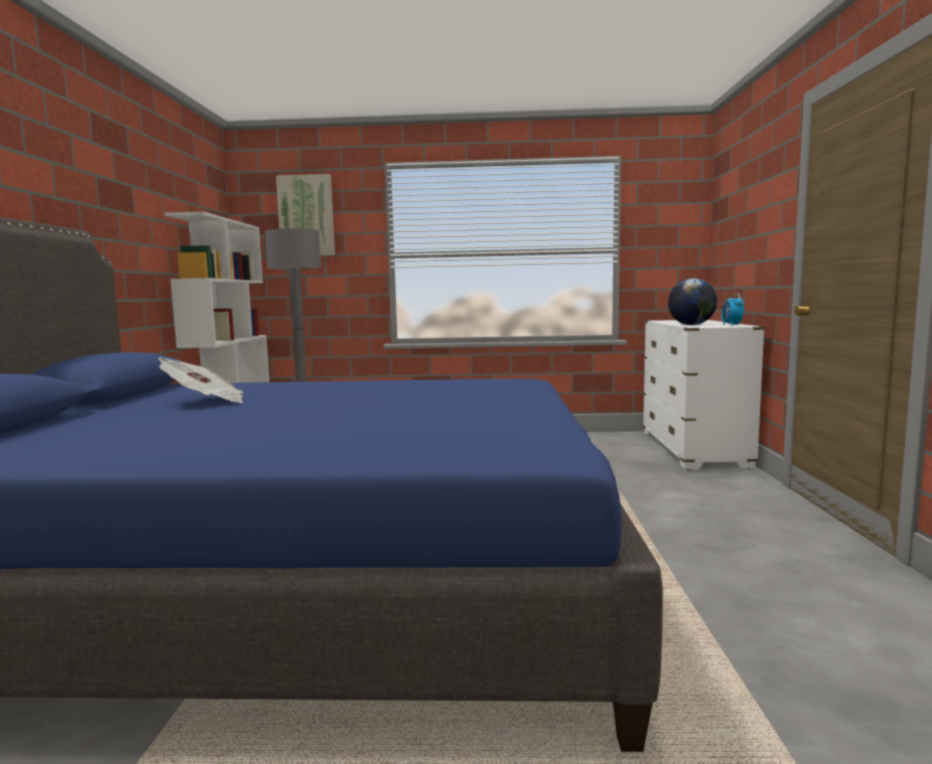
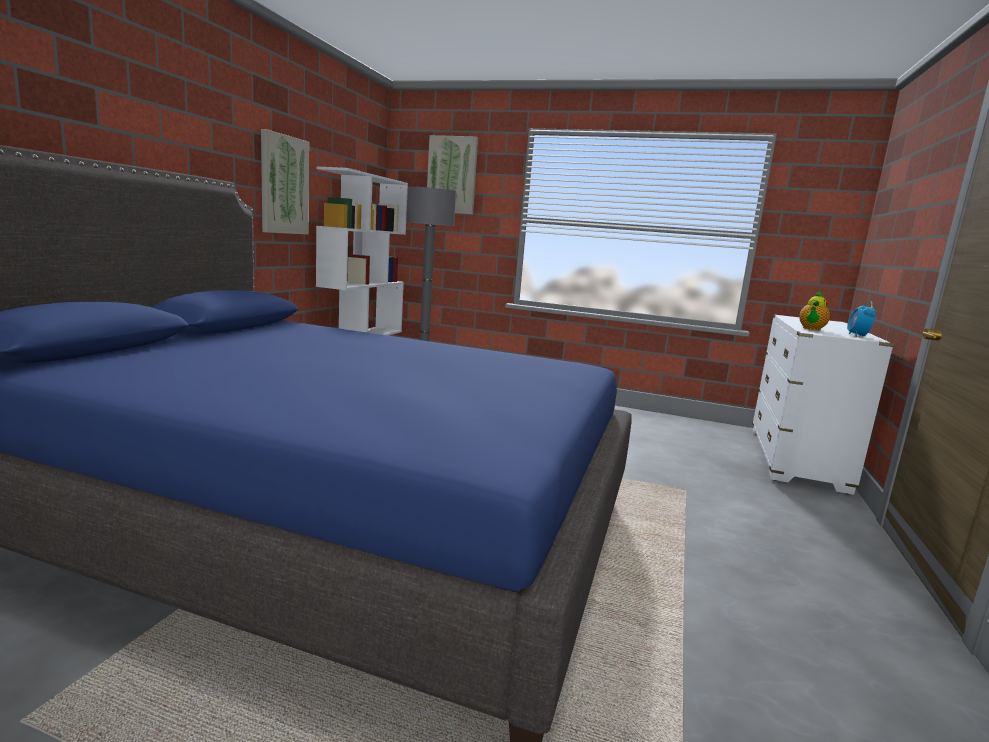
camera: 15 degrees right, 5 degrees up
(132, 234) = (284, 185): none -> picture
(206, 402) = (283, 346): newspaper -> none
(691, 325) = (811, 329): globe -> teapot

